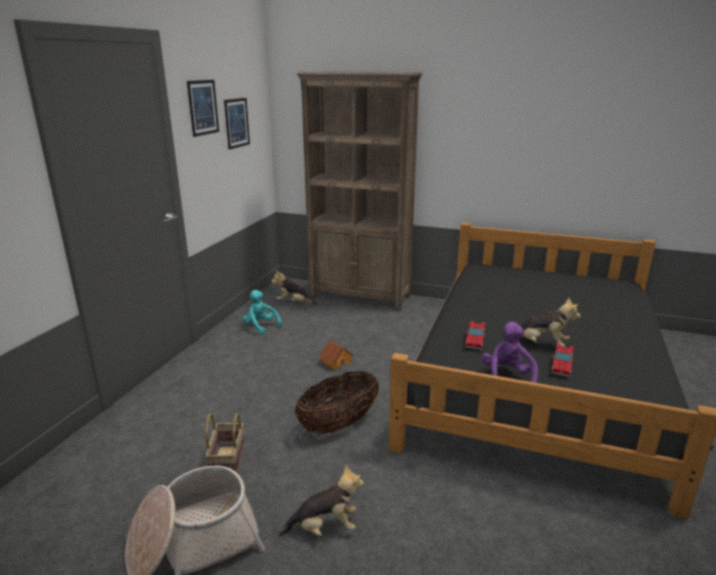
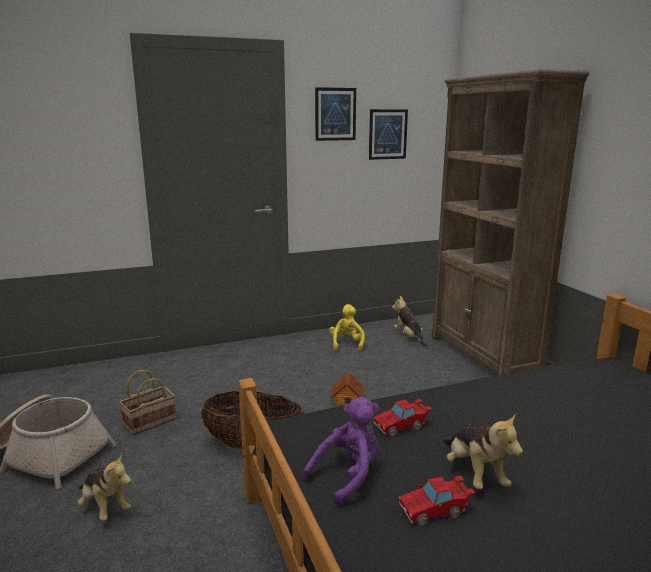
camera: 50 degrees right, 5 degrees down
(261, 326) = (346, 344): turquoise plush toy -> yellow plush toy

